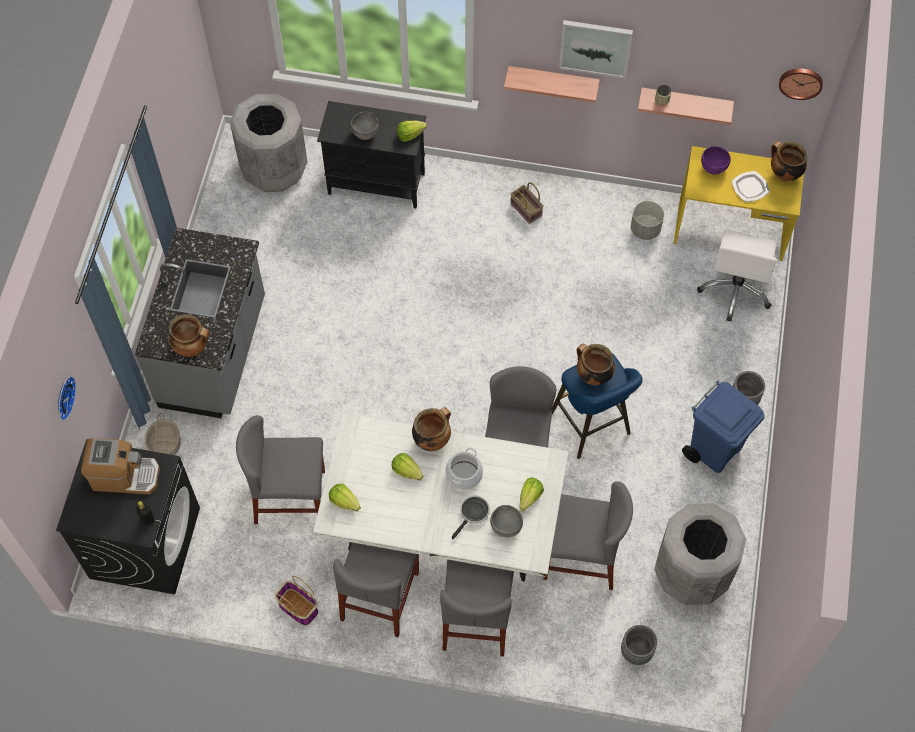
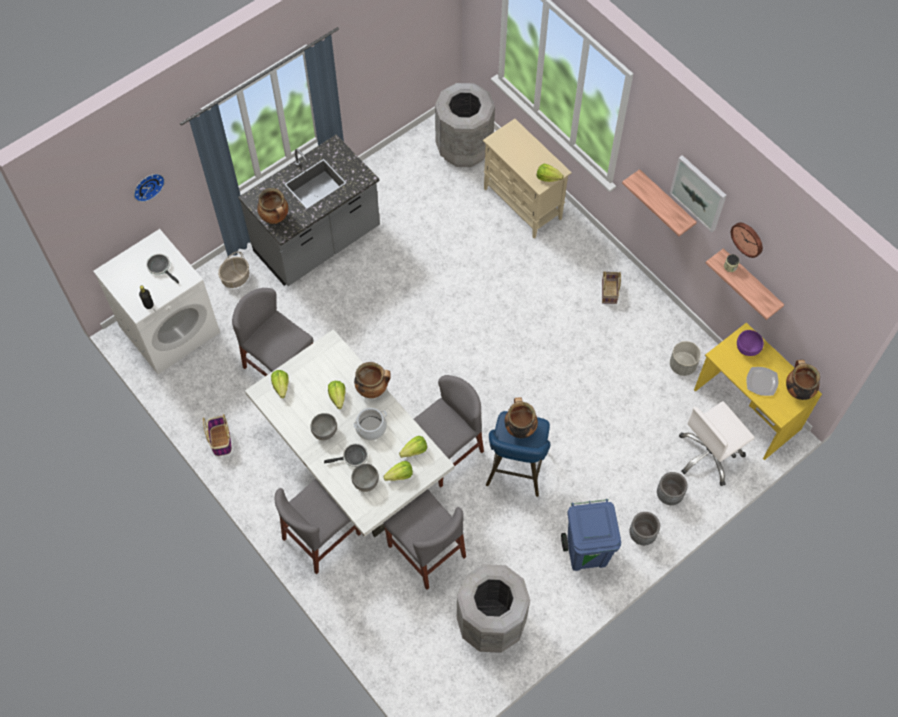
camera: 40 degrees right, 0 degrees up
(125, 476) = (160, 267): coffee machine -> frying pan
(145, 542) = (170, 328): black washing machine -> white washing machine
(365, 133) = (519, 156): grey bowl -> grey bowl (325, 431)
(377, 184) = (523, 204): black cabinet -> beige cabinet
(380, 596) = (276, 473): grey chair -> none
(522, 465) = (414, 451): none -> lettuce
(636, 651) = (404, 643): grey planter -> grey planter (669, 495)
(800, 82) = (834, 320): wall clock -> wall clock (748, 238)

